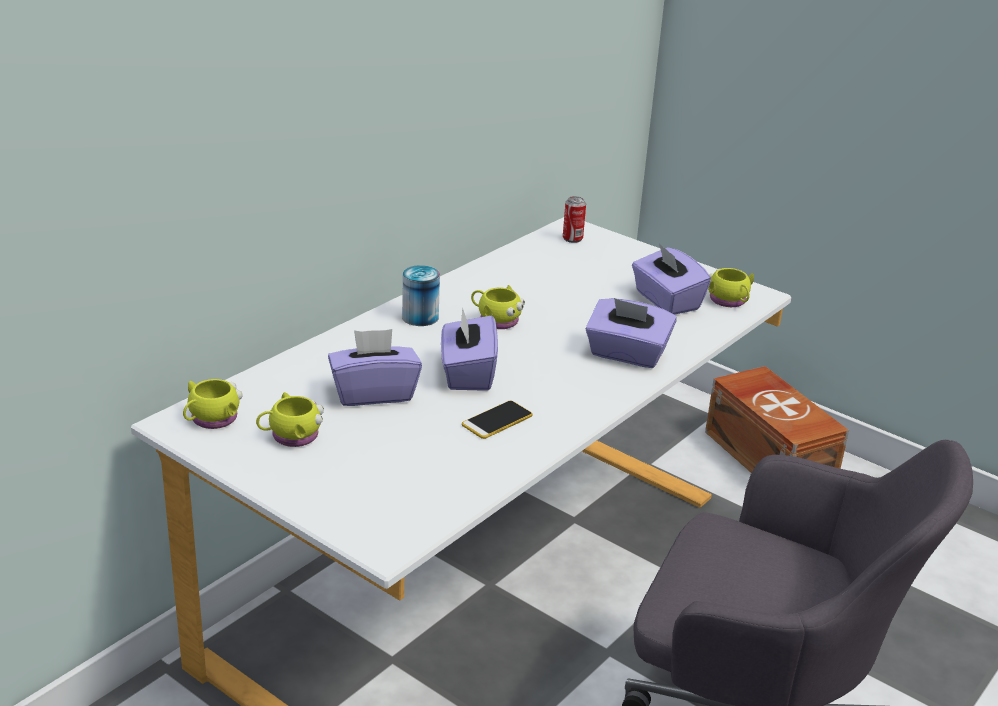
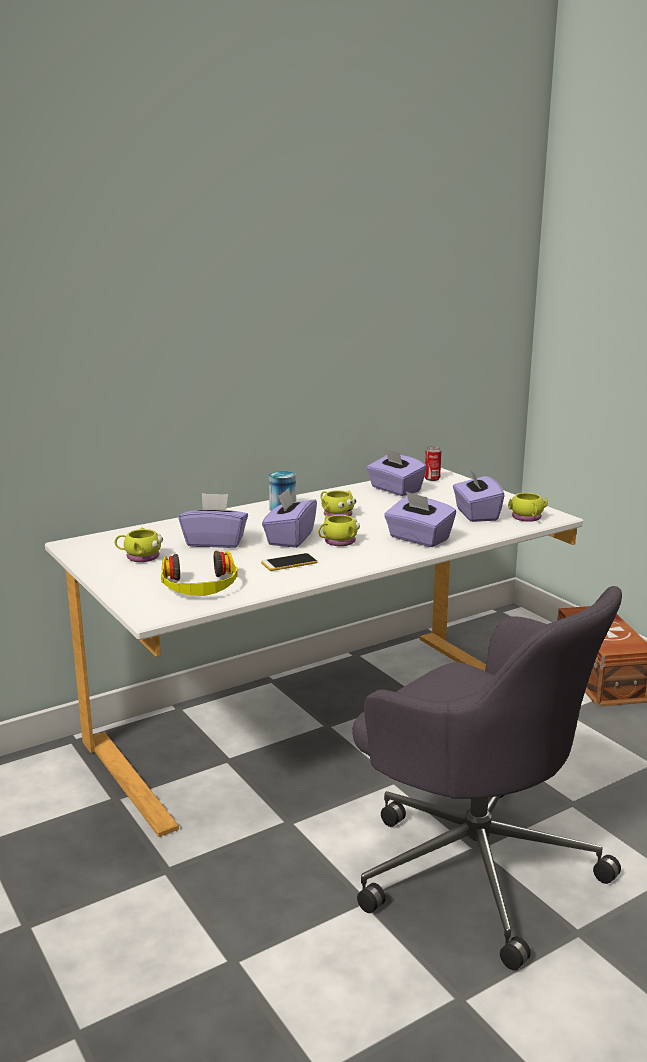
camera: 20 degrees right, 10 degrees down
(211, 420) = (96, 545): yellow mug -> yellow mug (337, 542)
(412, 482) = (200, 586): none -> headphones
(540, 264) = (395, 489): none -> purple tissue box

